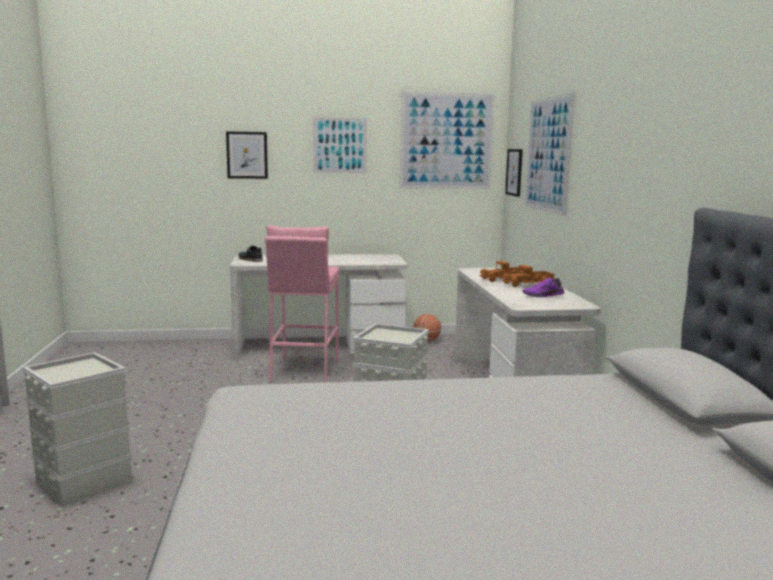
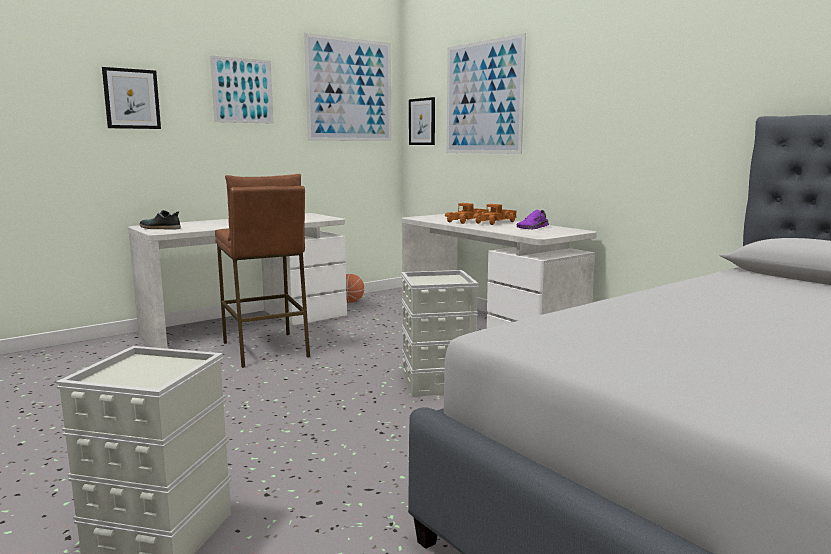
camera: 30 degrees left, 0 degrees up
(304, 371) = (265, 349): pink stool -> brown stool

